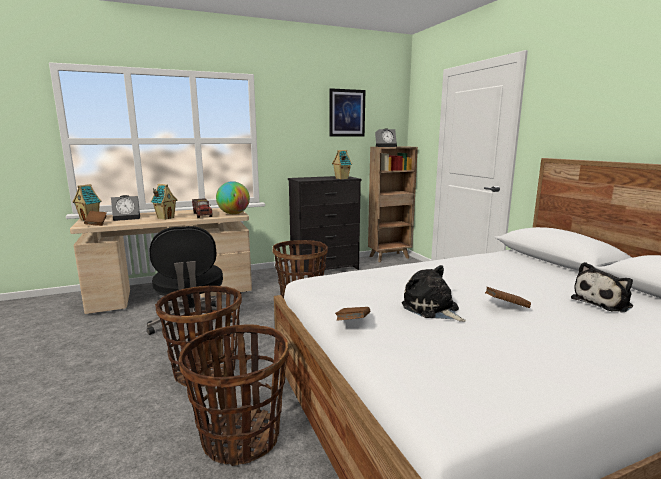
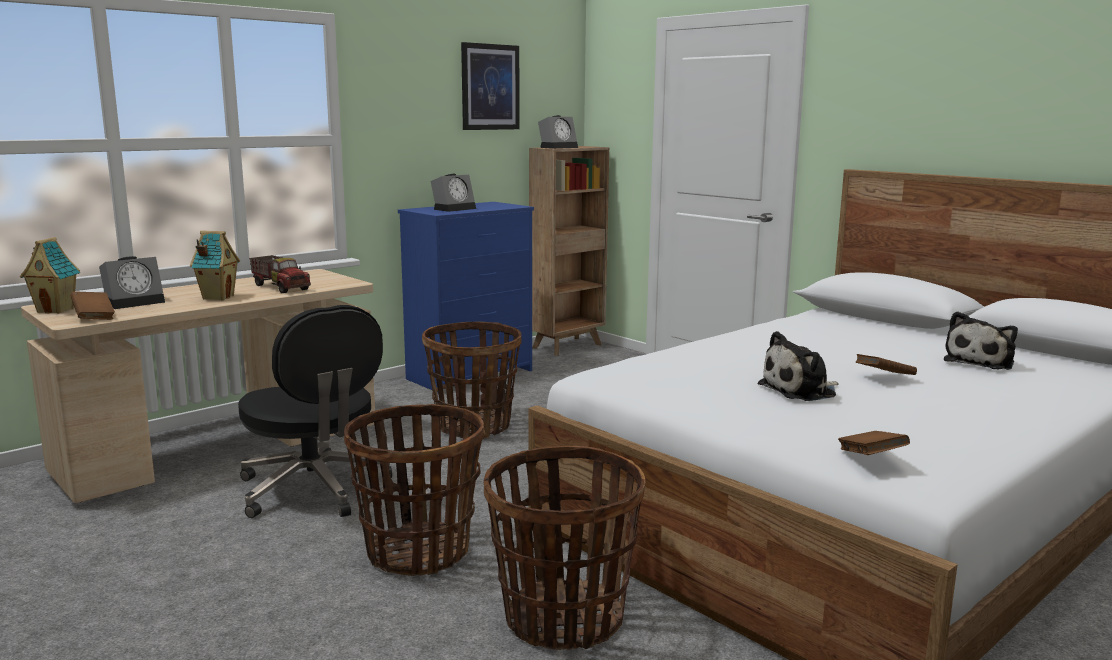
camera: 20 degrees left, 0 degrees up
(233, 214) = (338, 282): globe -> none
(316, 178) = (454, 209): none -> alarm clock
(325, 268) = (471, 375): black dresser -> blue dresser
(341, 178) = (500, 208): toy house -> none
(353, 323) = (726, 417): brown book -> brown book (870, 458)
(432, 309) = (801, 390): plush toy -> plush toy turned 60 degrees counterclockwise

